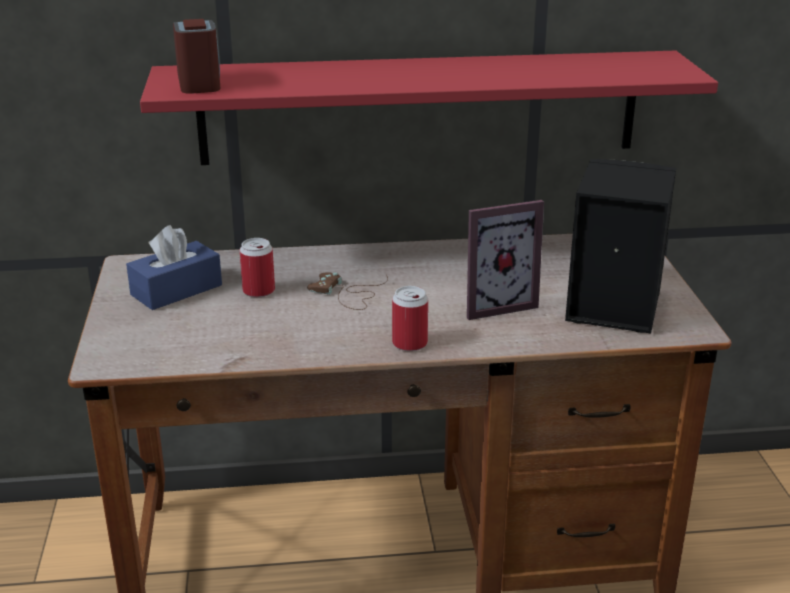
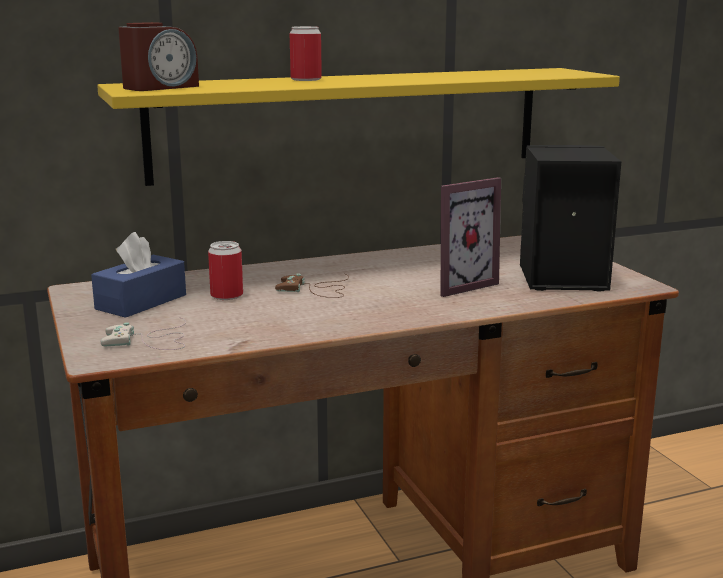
camera: 15 degrees left, 10 degrees down
(158, 346) = (151, 341): none -> white game controller
(199, 83) = (160, 87): alarm clock -> alarm clock turned 75 degrees clockwise
(409, 343) = (402, 316): can -> can (306, 79)
(420, 107) = (350, 123): red shelf -> yellow shelf

